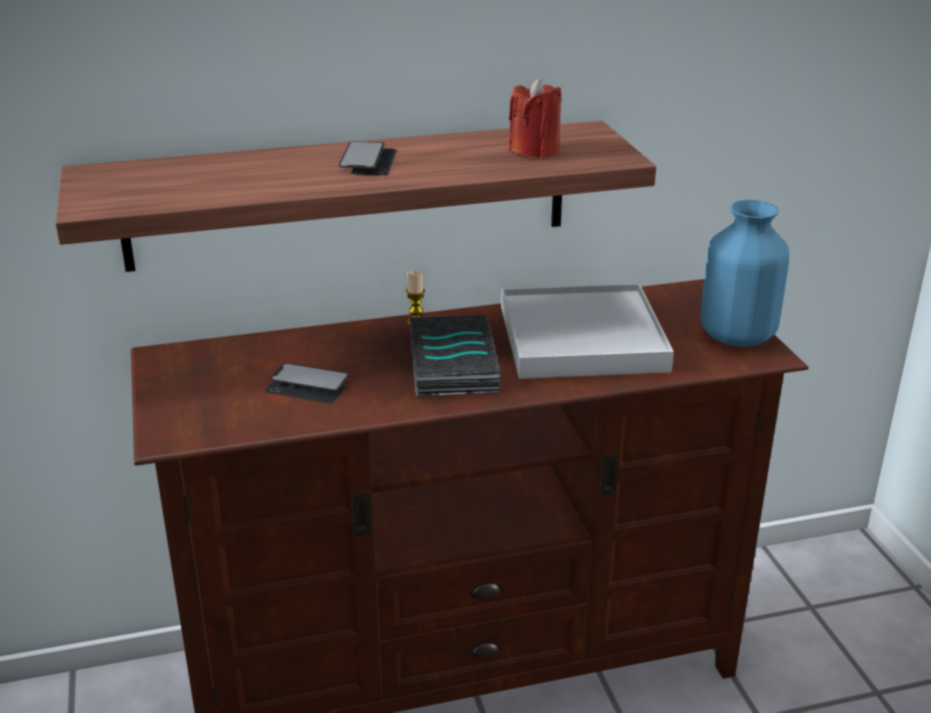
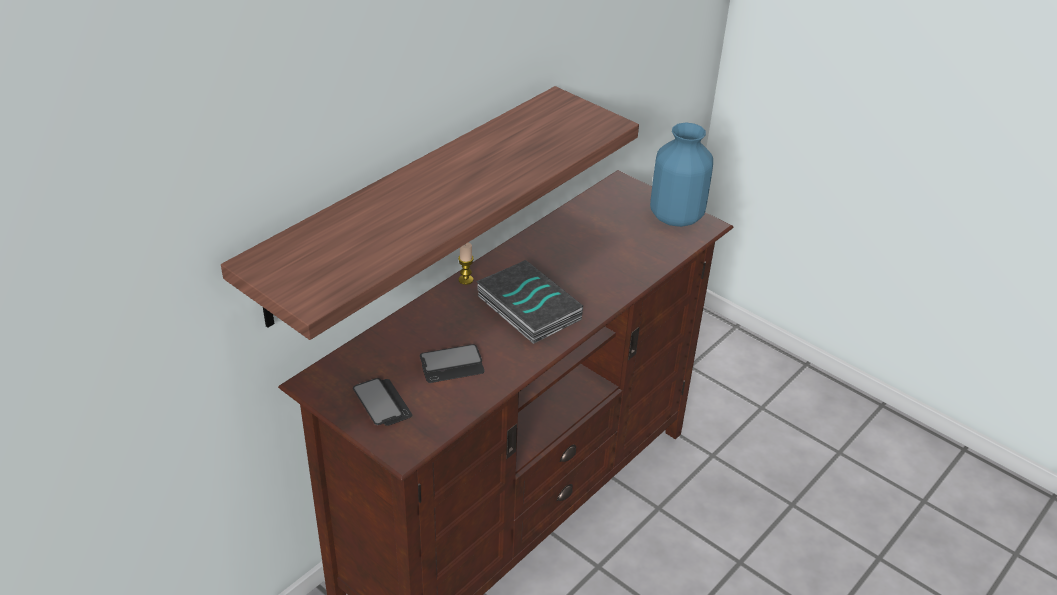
camera: 35 degrees left, 10 degrees up
(368, 161) = (452, 180): phone -> phone (382, 403)
(535, 150) = (549, 132): red candle -> none
(582, 338) = (588, 253): white tray -> none

